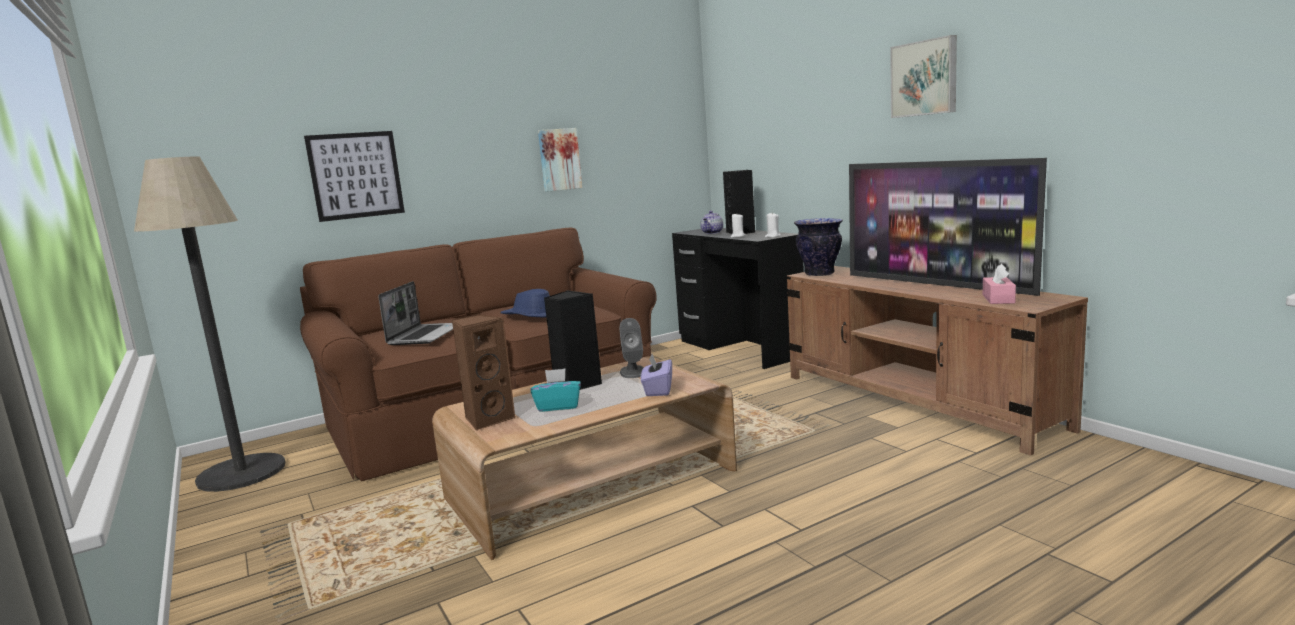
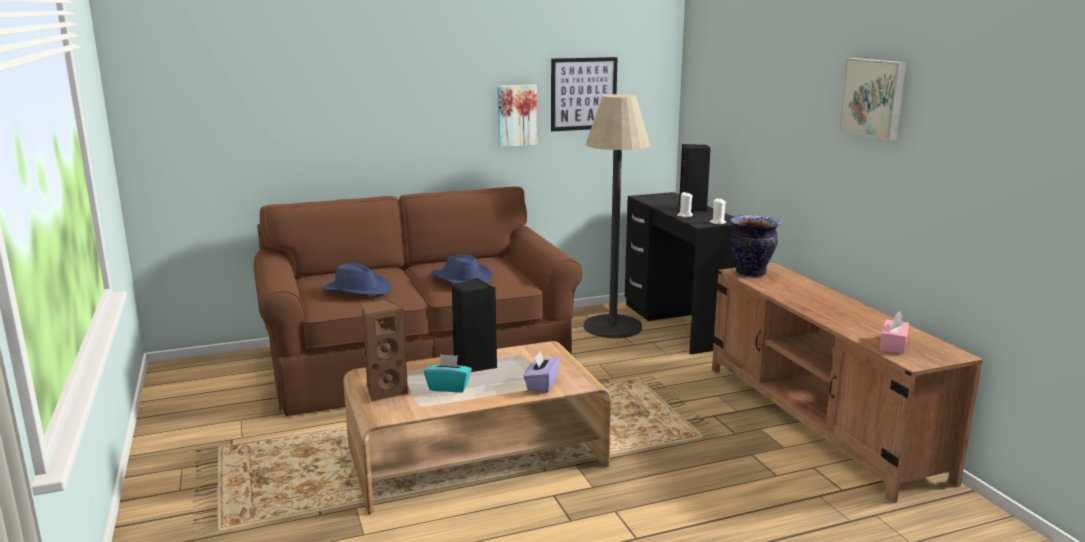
camera: 10 degrees right, 5 degrees up
(241, 473) = (192, 388): floor lamp -> floor lamp (612, 327)
(356, 175) = (316, 123): picture -> picture (583, 94)
(425, 335) = (357, 289): laptop -> blue hat
(633, 372) = (530, 358): grey speaker -> none
(712, 233) = (665, 203): teapot -> none
(937, 284) = (852, 312): television -> none

